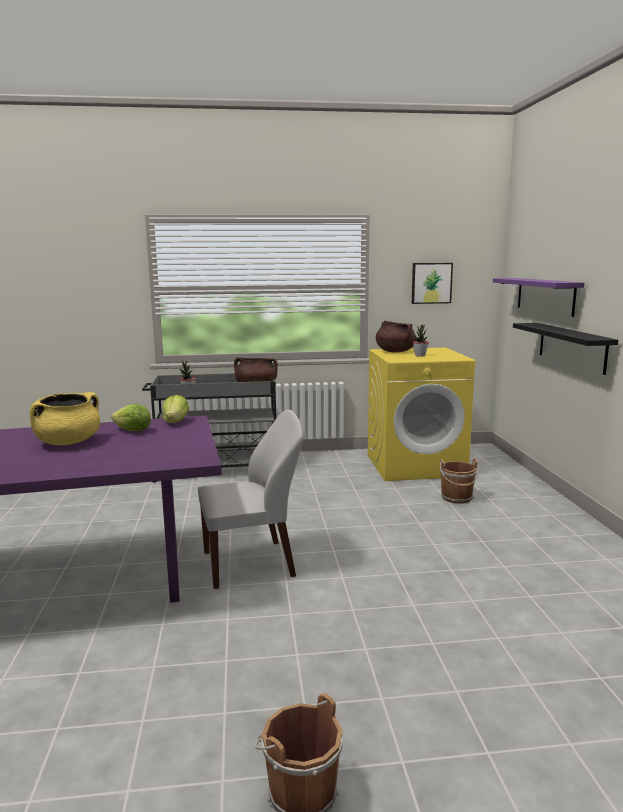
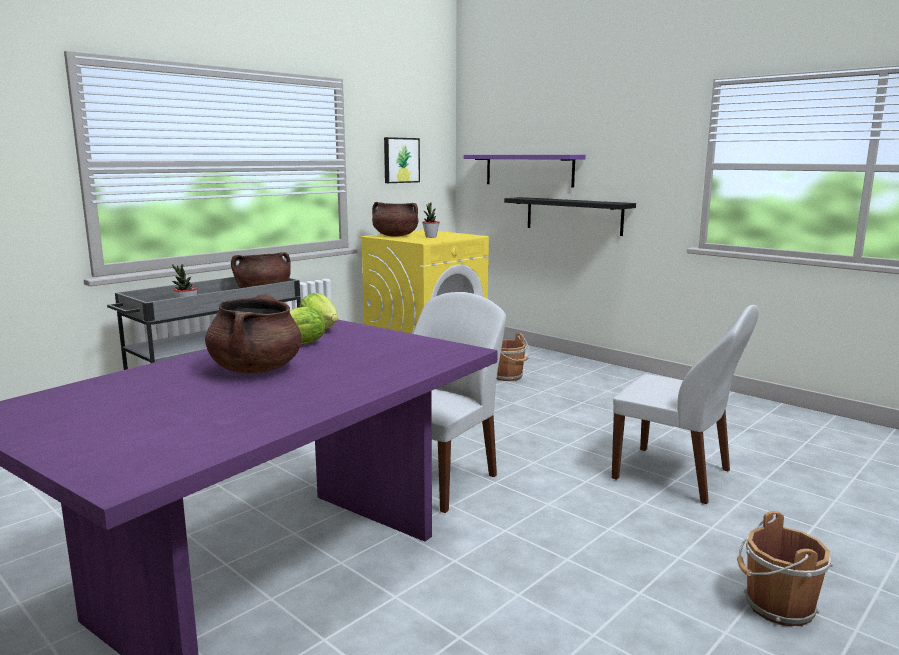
camera: 40 degrees left, 0 degrees up
(68, 442) = (256, 369): yellow cooking pot -> brown cooking pot
(440, 639) = (675, 475): none -> white chair

